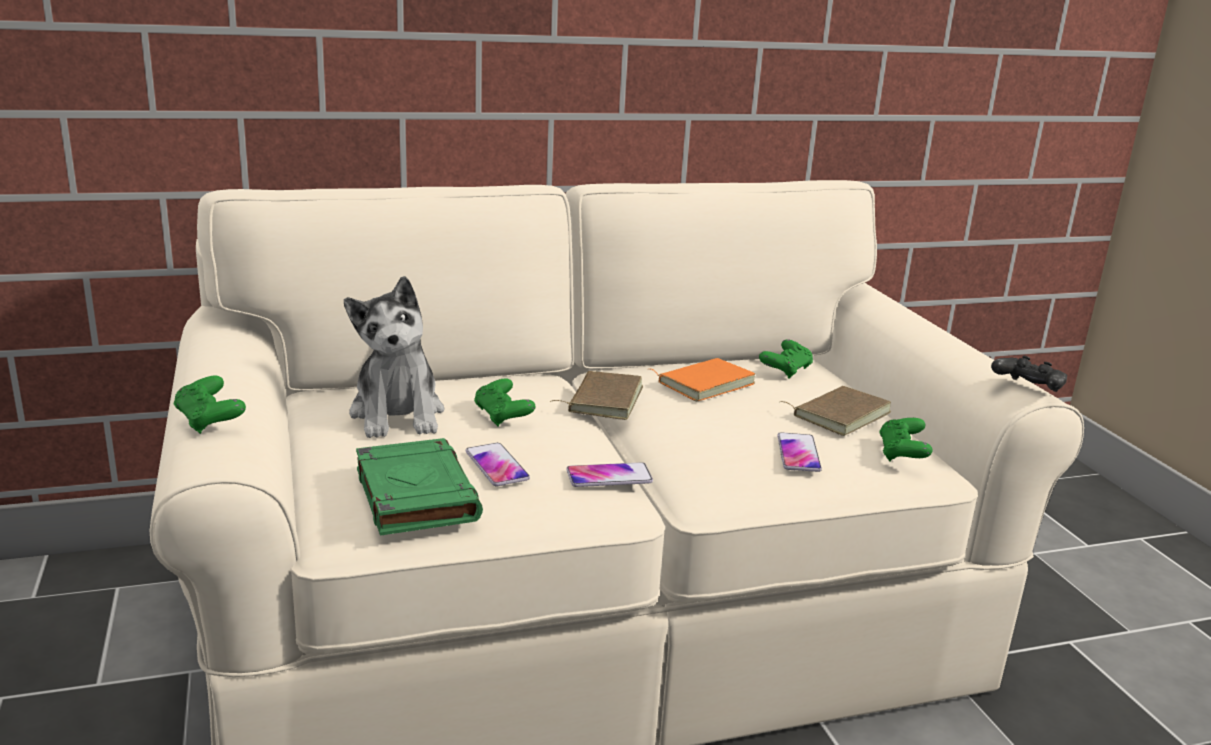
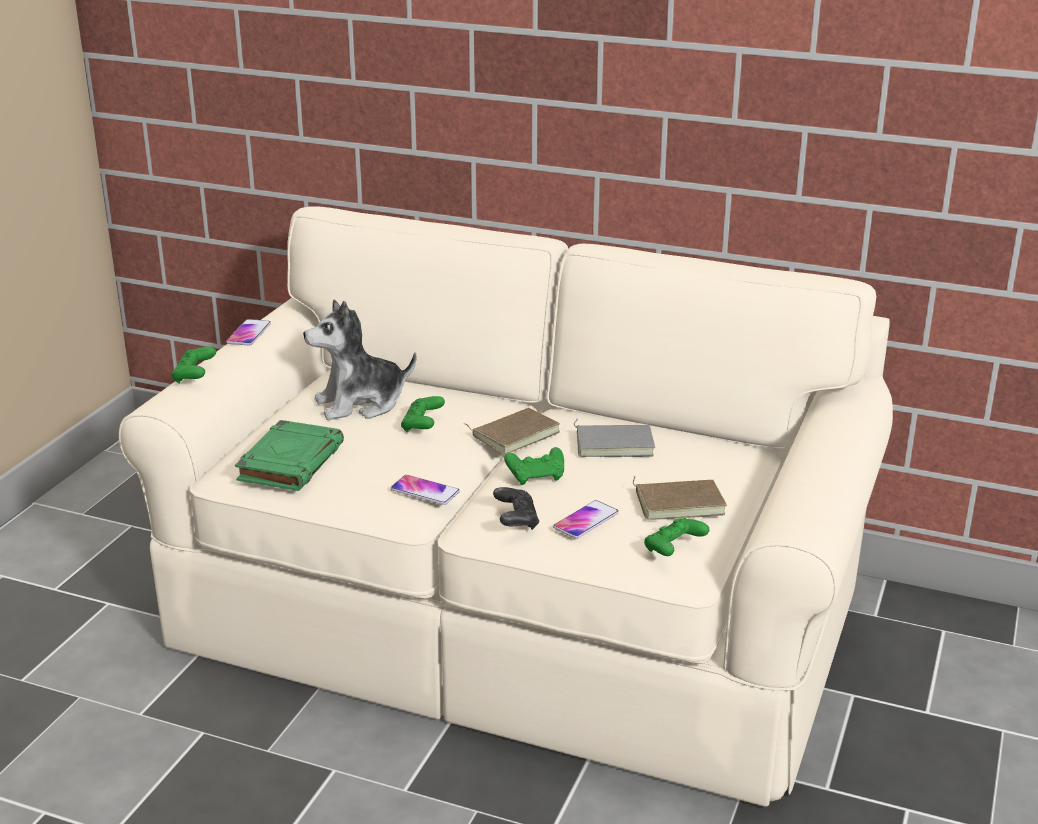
camera: 40 degrees right, 5 degrees up
(398, 414) = (360, 404): plush toy -> plush toy turned 45 degrees clockwise
(496, 466) = (364, 459): phone -> phone (249, 333)
(704, 383) = (614, 444): orange book -> grey book
(786, 370) = (707, 453): green game controller -> green game controller (536, 477)
(1027, 389) = (796, 526): black game controller -> black game controller (516, 520)

